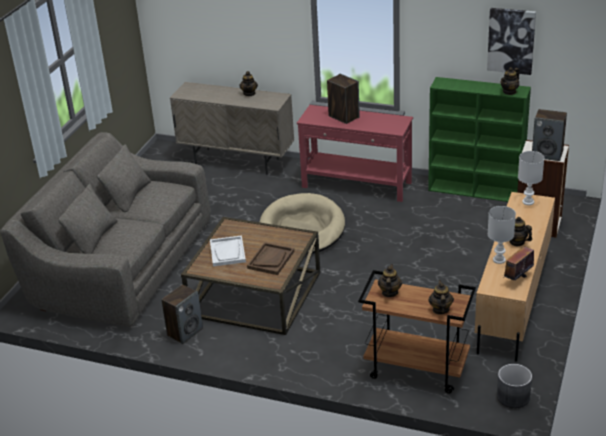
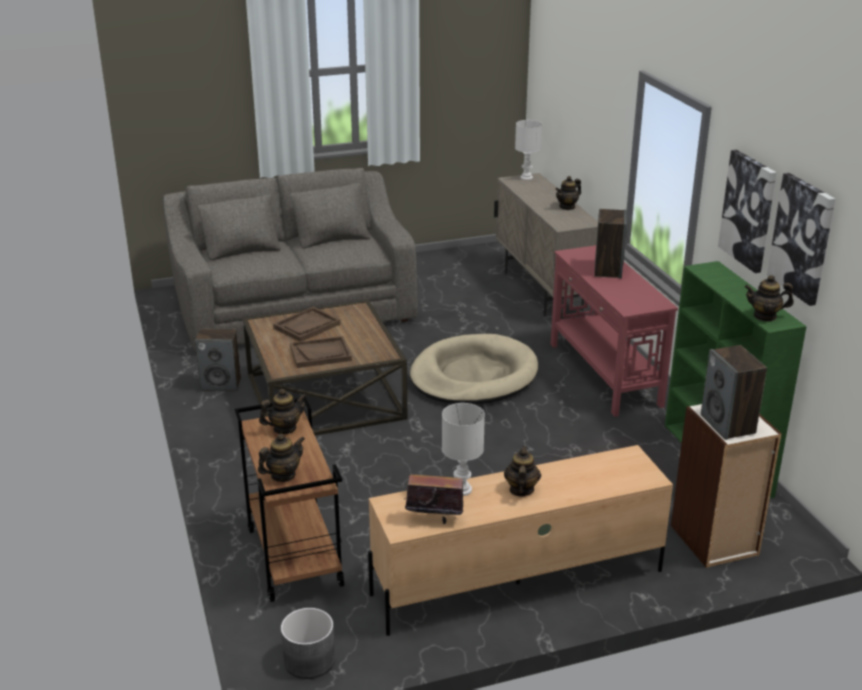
camera: 50 degrees right, 5 degrees down
(227, 252) = (307, 326): white tray -> brown tray
(455, 39) = (748, 210): none -> picture
(528, 202) = (631, 466): white table lamp -> white table lamp (527, 177)

